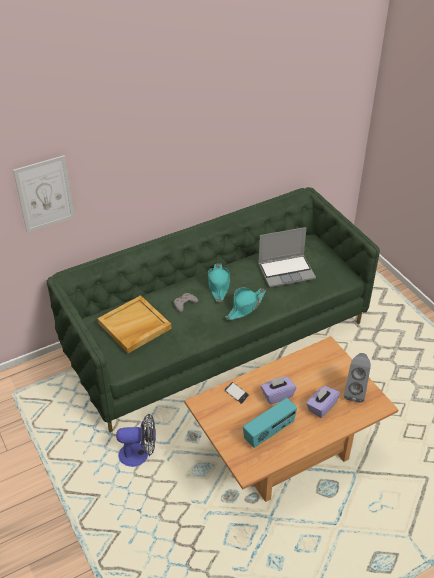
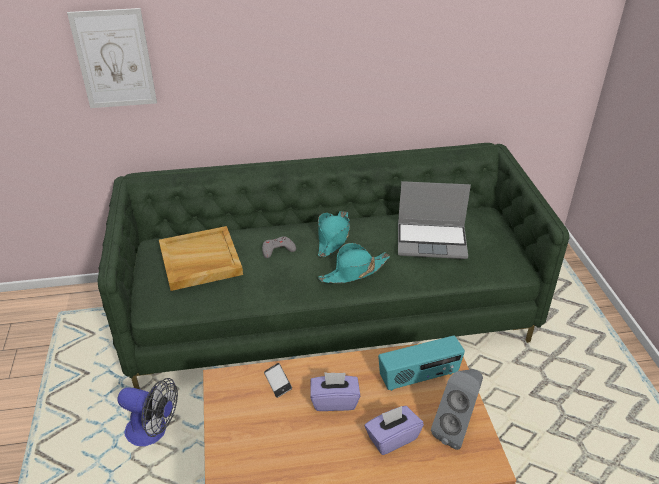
camera: 20 degrees right, 5 degrees down
(269, 432) = (293, 453): radio -> radio (419, 377)

